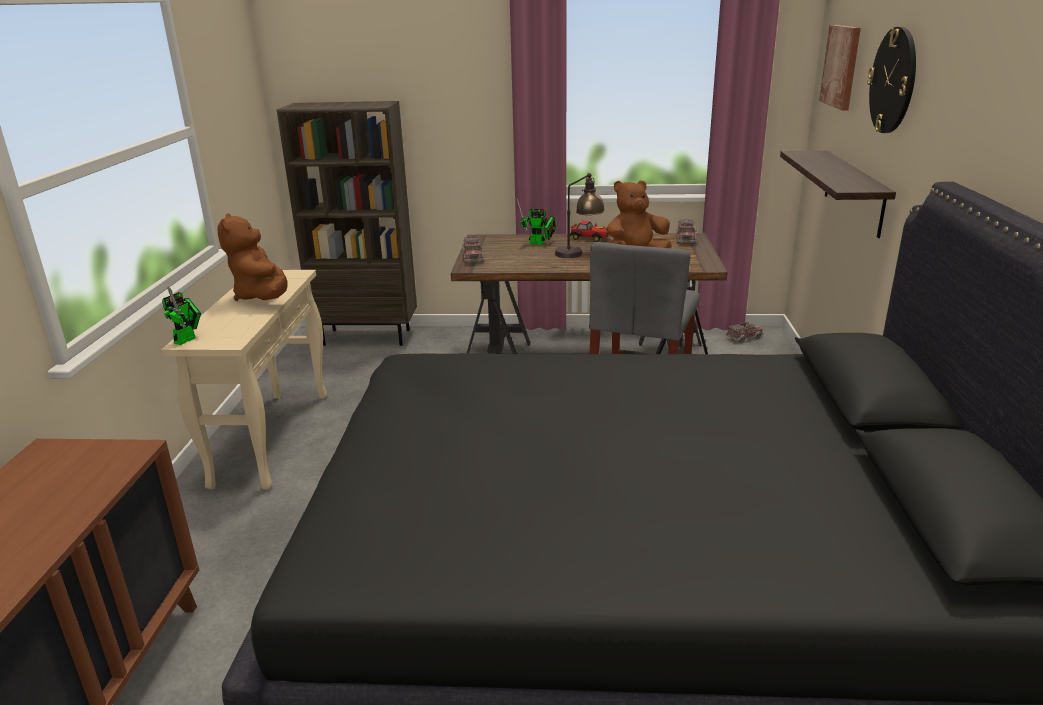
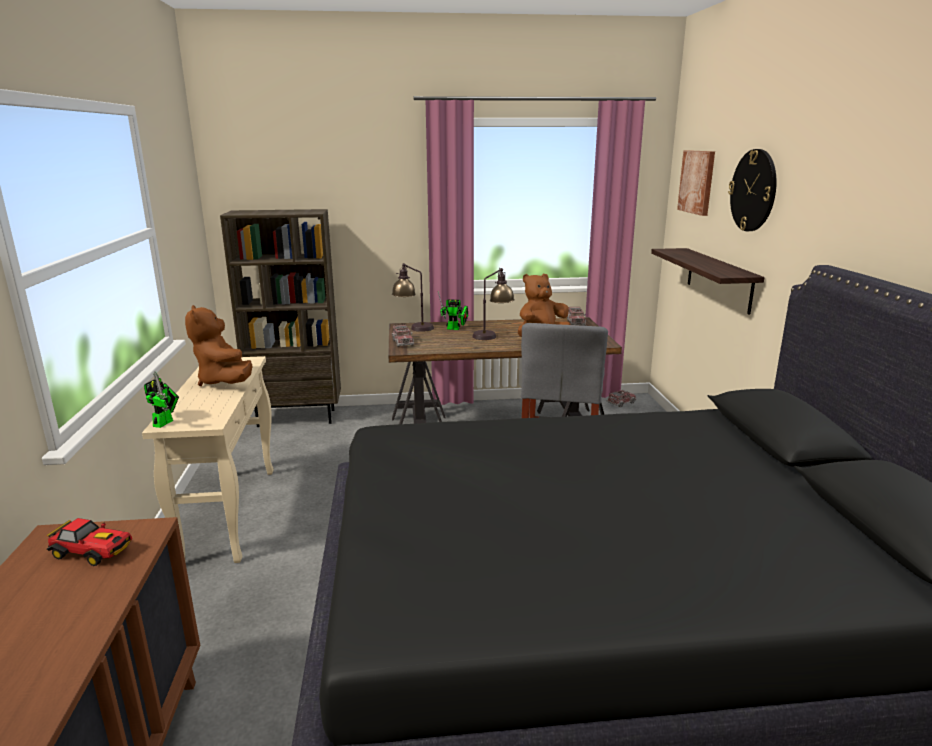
camera: 10 degrees left, 5 degrees down
(492, 241) = (413, 328): none -> table lamp
(590, 238) = (497, 323): toy car -> toy car (93, 552)

